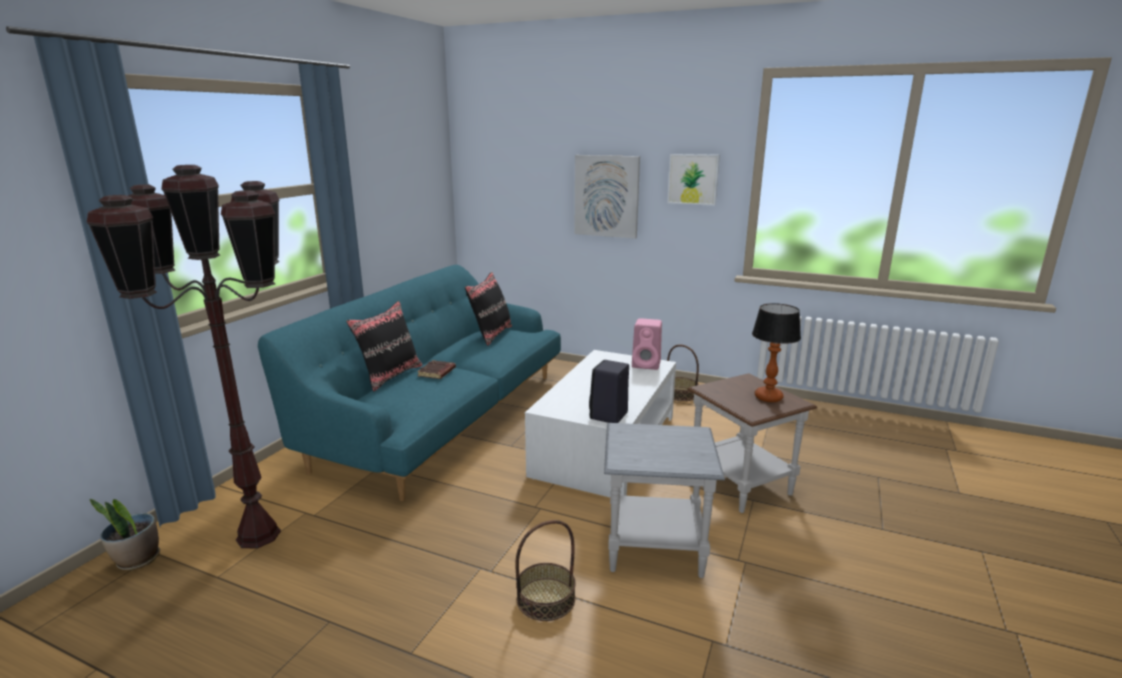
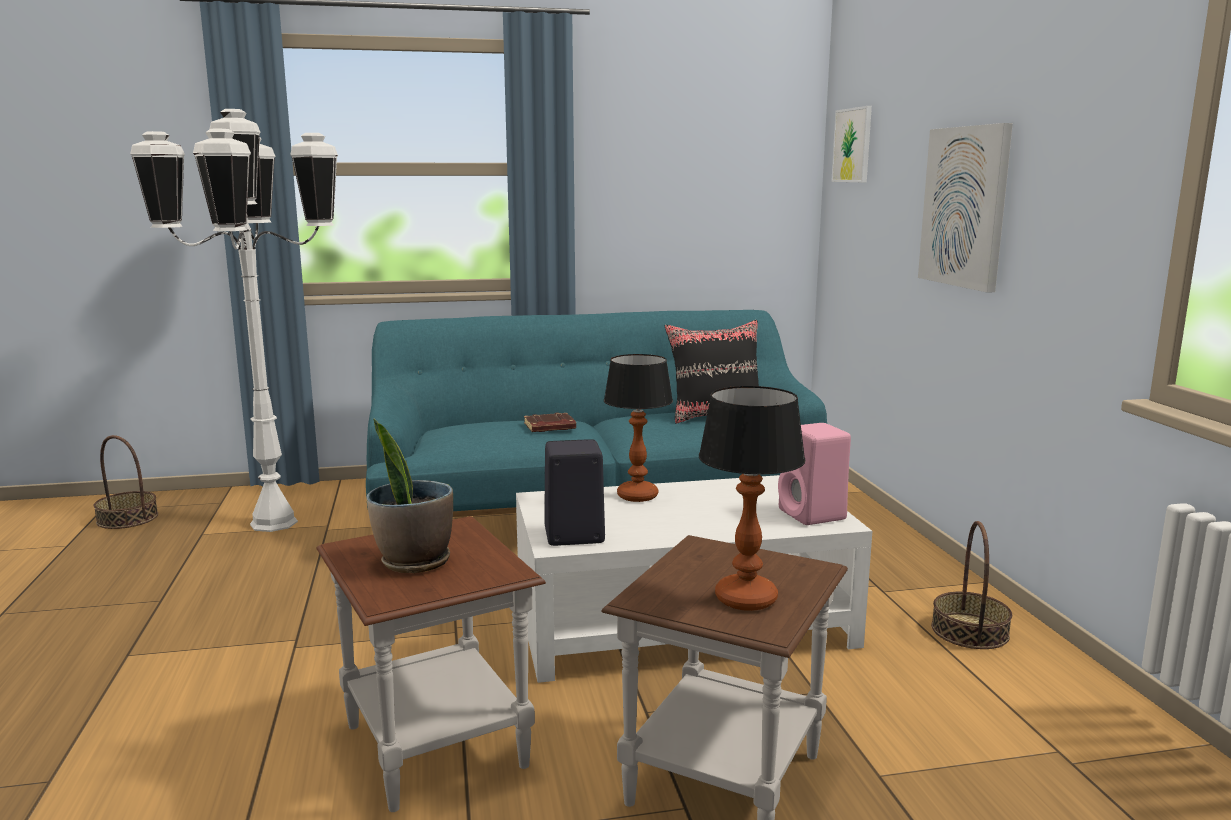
camera: 55 degrees right, 5 degrees down
(137, 560) = (207, 501): potted plant -> potted plant (414, 562)
(258, 535) = (275, 523): brown floor lamp -> white floor lamp
(390, 376) = (514, 417): black pillow -> none
(546, 599) = (259, 699): basket -> basket (127, 518)
(574, 387) = (636, 496): none -> table lamp
(656, 548) = (437, 747): grey side table -> brown side table
(693, 179) = (1084, 166): picture -> picture (852, 145)

